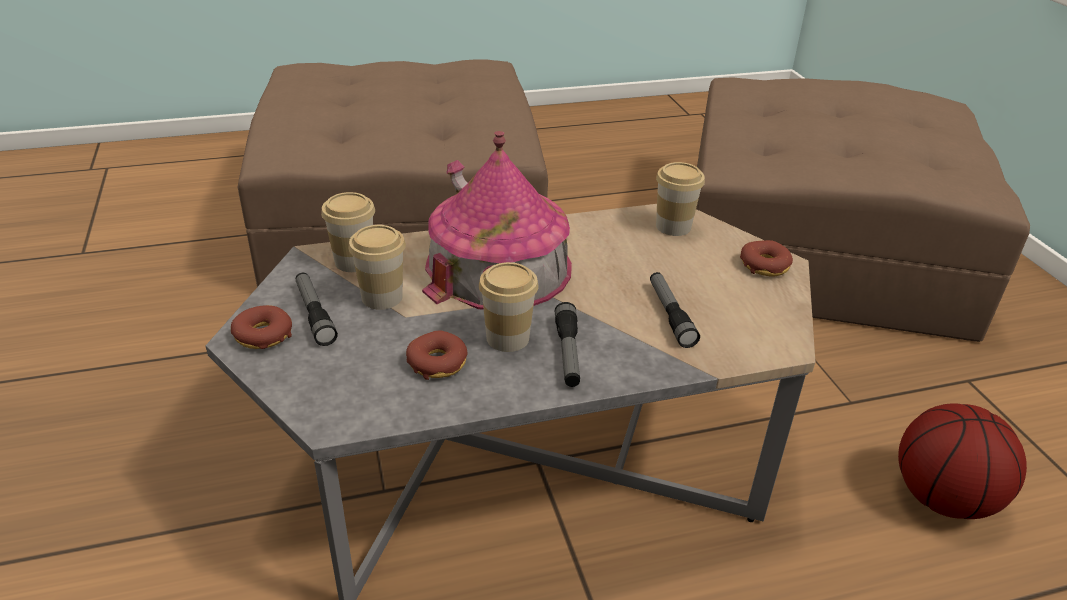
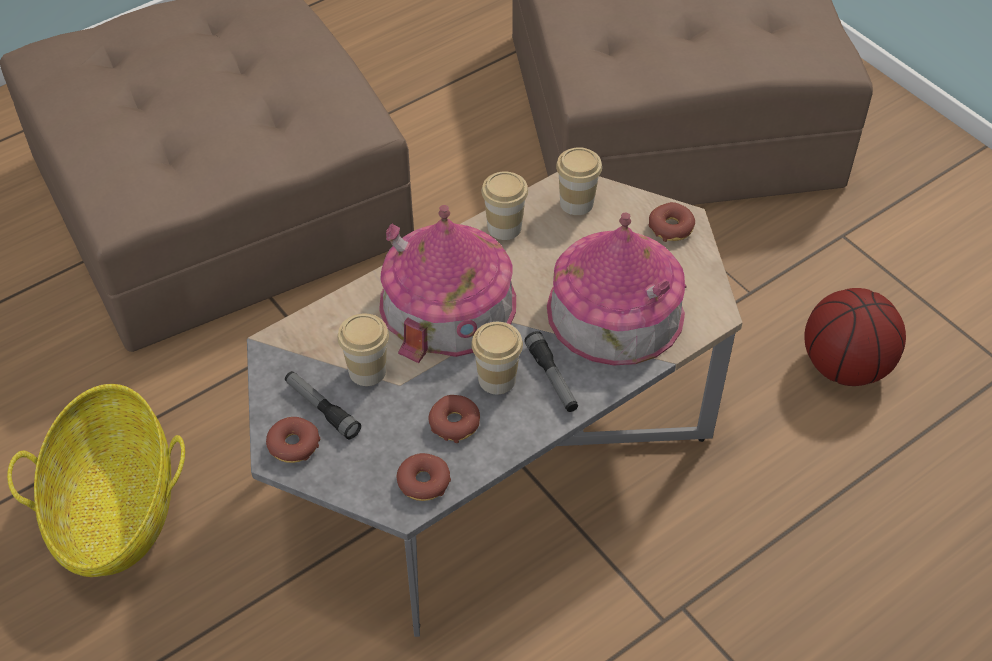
camera: 20 degrees left, 15 degrees up
(159, 404) = (115, 509): none -> basket
(354, 261) = (316, 338): cup -> cup (504, 227)
(366, 405) = (423, 482): none -> donut
(670, 315) = (615, 311): flashlight -> toy house

